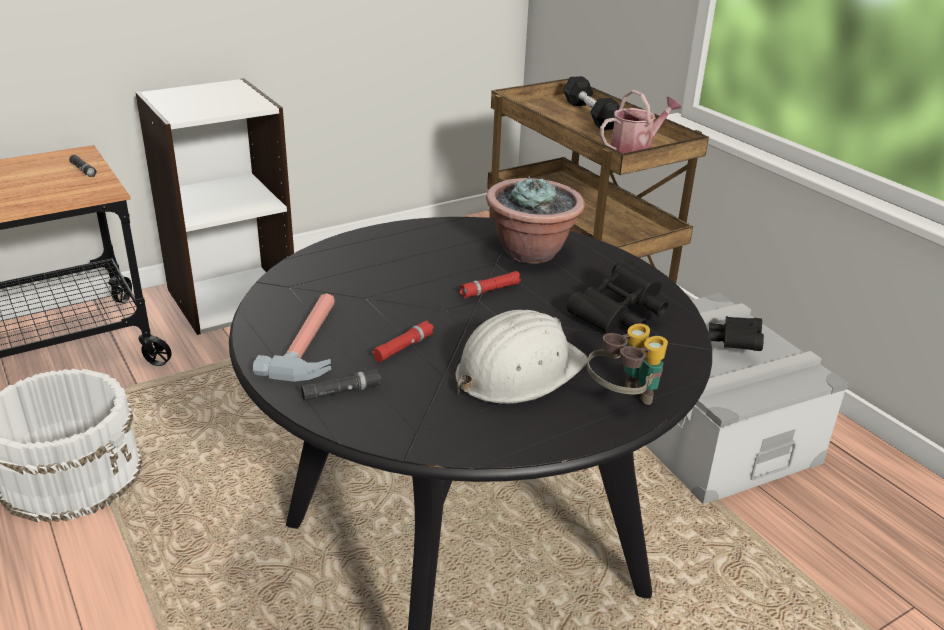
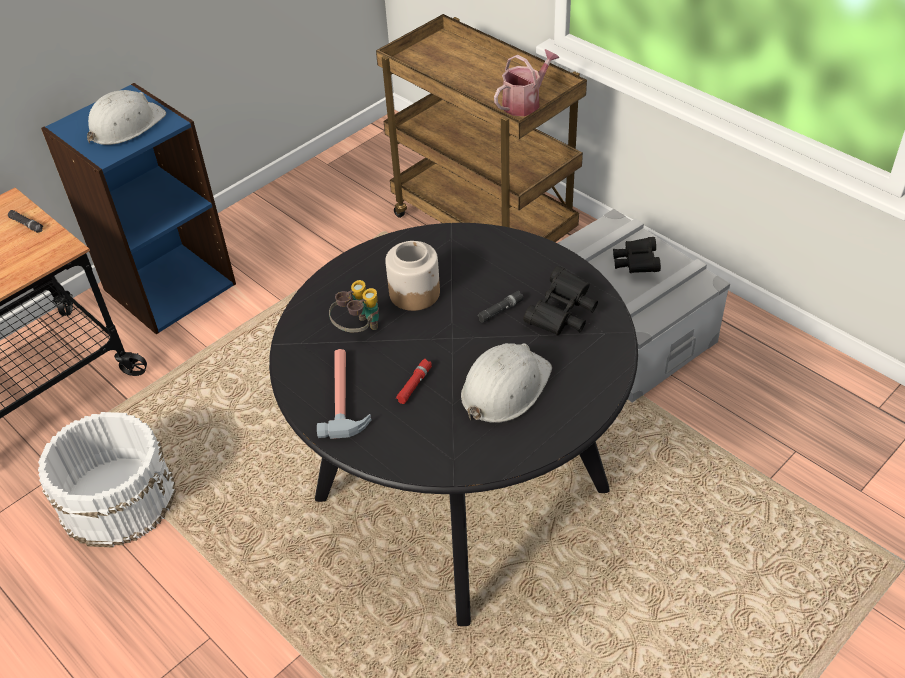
camera: 10 degrees left, 15 degrees up
(215, 101) = (125, 126): none -> white hard hat
(232, 298) = (169, 286): white bookcase -> blue bookcase
(341, 391) = (387, 437): black flashlight -> black flashlight (500, 310)
(445, 267) = (414, 293): none -> jar
(490, 290) = (457, 310): red flashlight -> none
(531, 252) = (476, 259): potted plant -> none
(590, 114) = (472, 58): black dumbbell -> none
(623, 400) = (584, 396): binoculars -> binoculars (358, 330)

